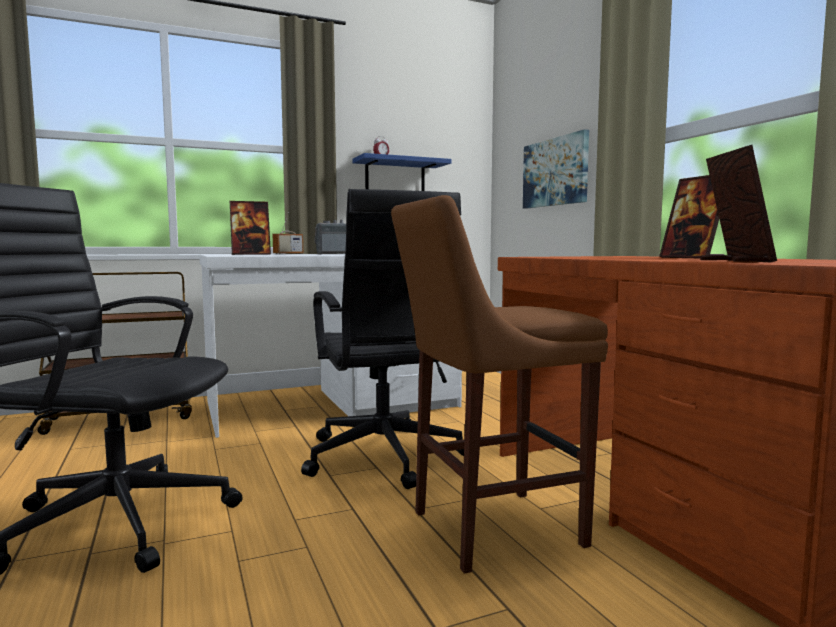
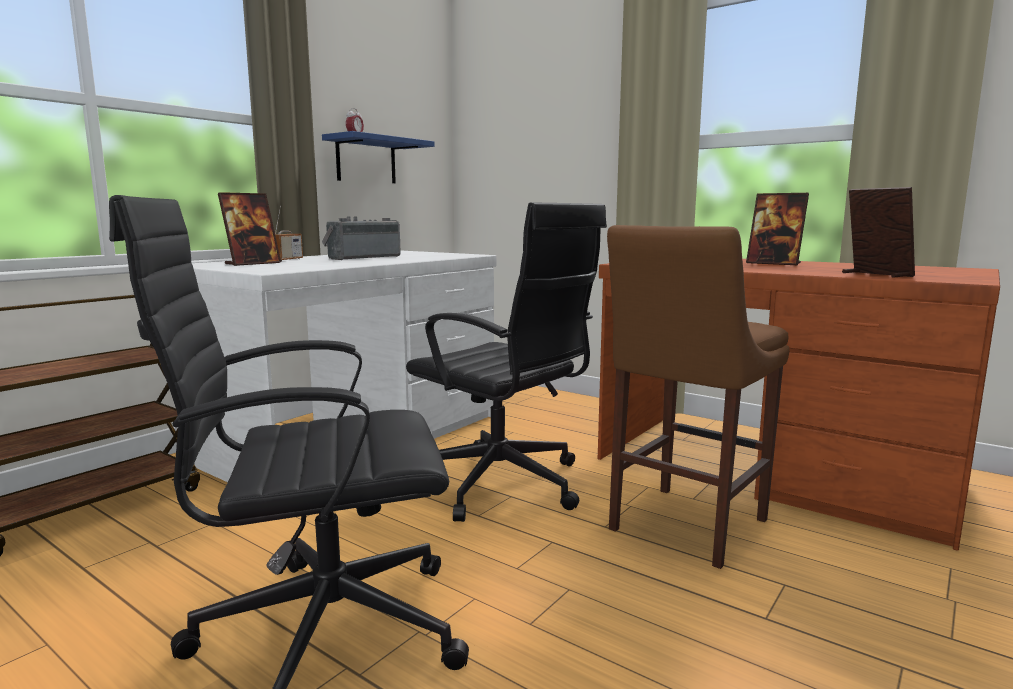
camera: 30 degrees left, 5 degrees up
(555, 172) = (551, 164): picture -> none

